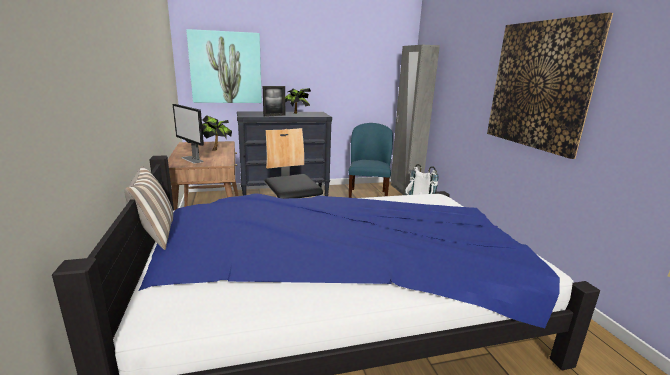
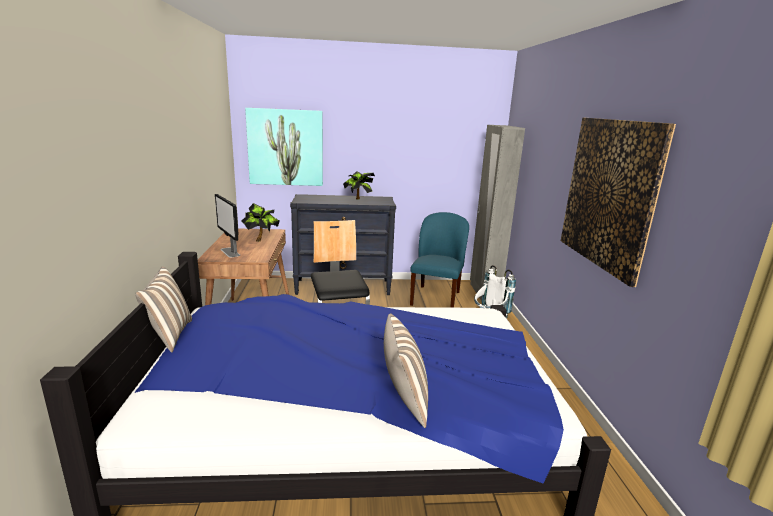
camera: 10 degrees right, 0 degrees up
(274, 115) = (332, 202): picture frame -> none
(414, 269) = (403, 400): none -> pillow

